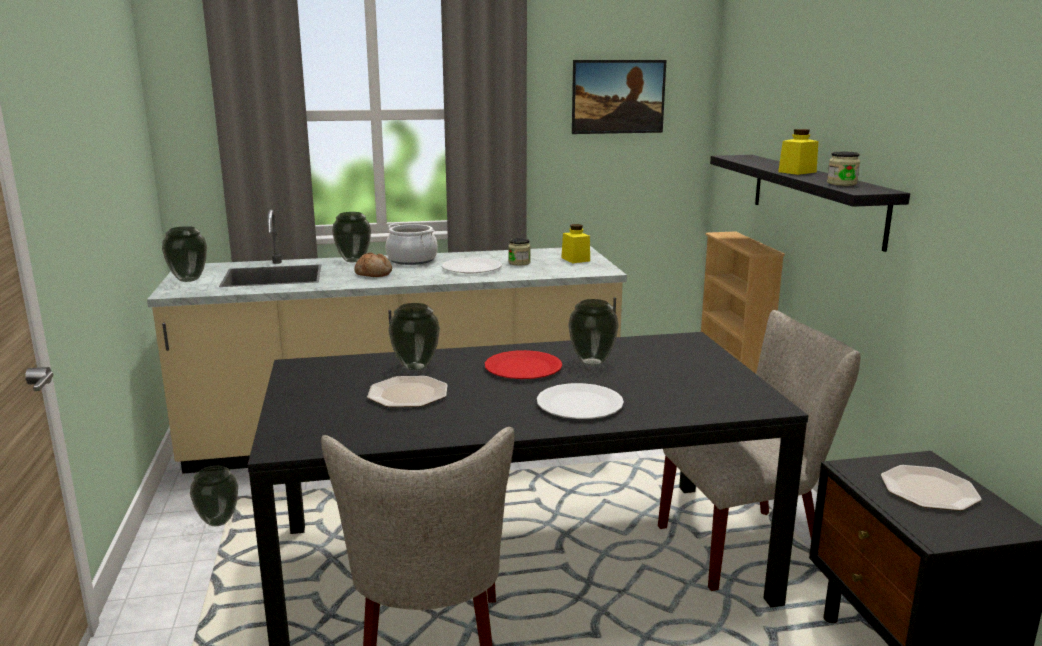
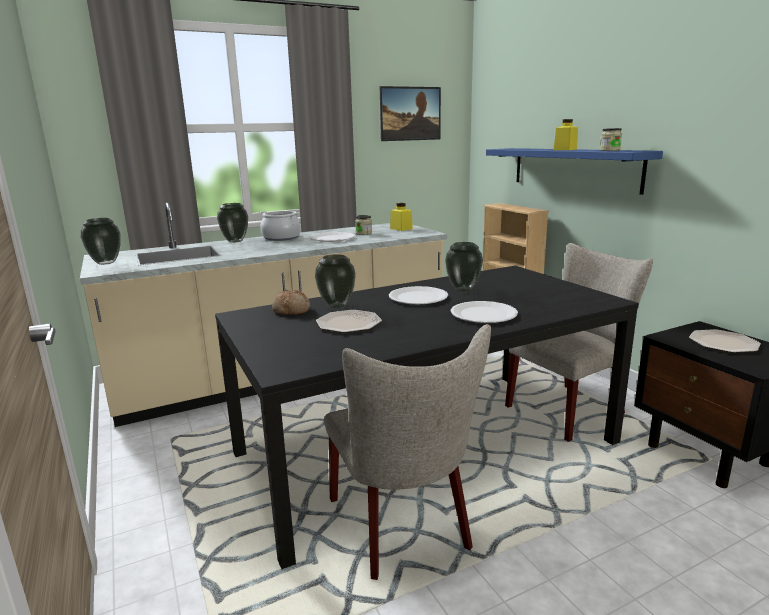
camera: 15 degrees left, 0 degrees up
(218, 521) = (166, 458): vase -> none
(374, 273) = (261, 247): bread -> bread (292, 310)
(523, 367) = (418, 297): red plate -> white plate
(815, 198) = (573, 168): black shelf -> blue shelf

